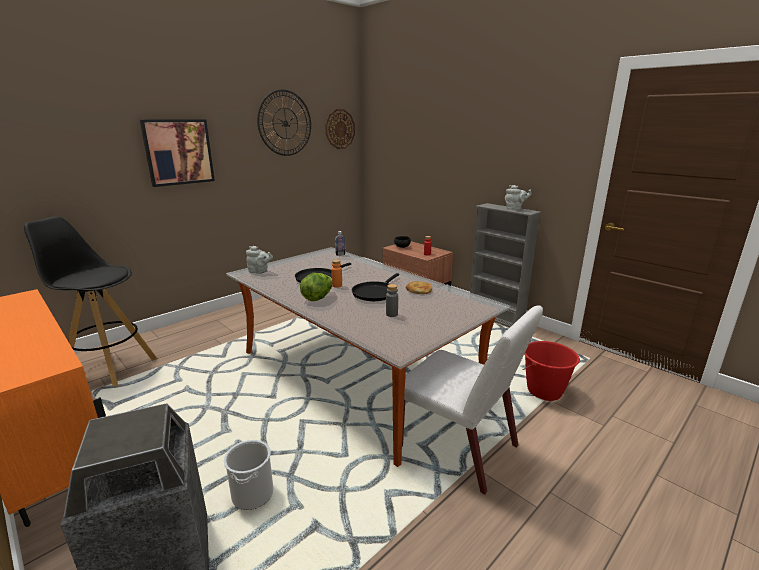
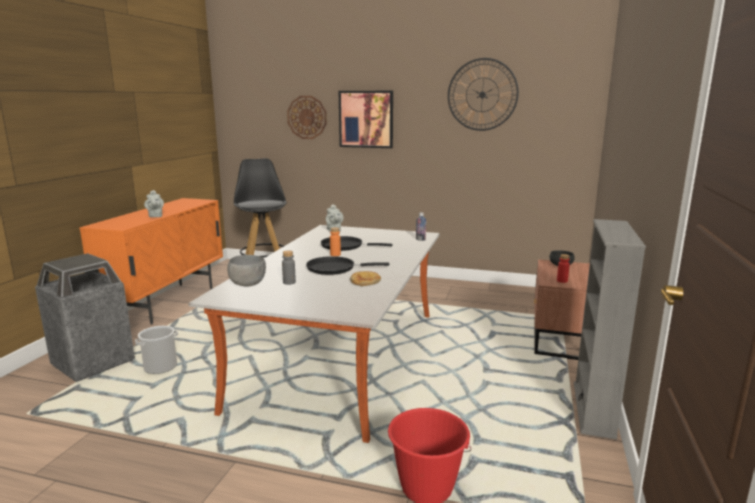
camera: 60 degrees right, 5 degrees down
(318, 297) = (299, 255): lettuce -> none
(340, 129) = (565, 102): wall clock -> wall clock (307, 117)
(377, 330) = (248, 284): none -> grey bowl
(459, 447) = (262, 443): white chair -> none
(515, 209) = (621, 233): grey teapot -> grey teapot (155, 216)

